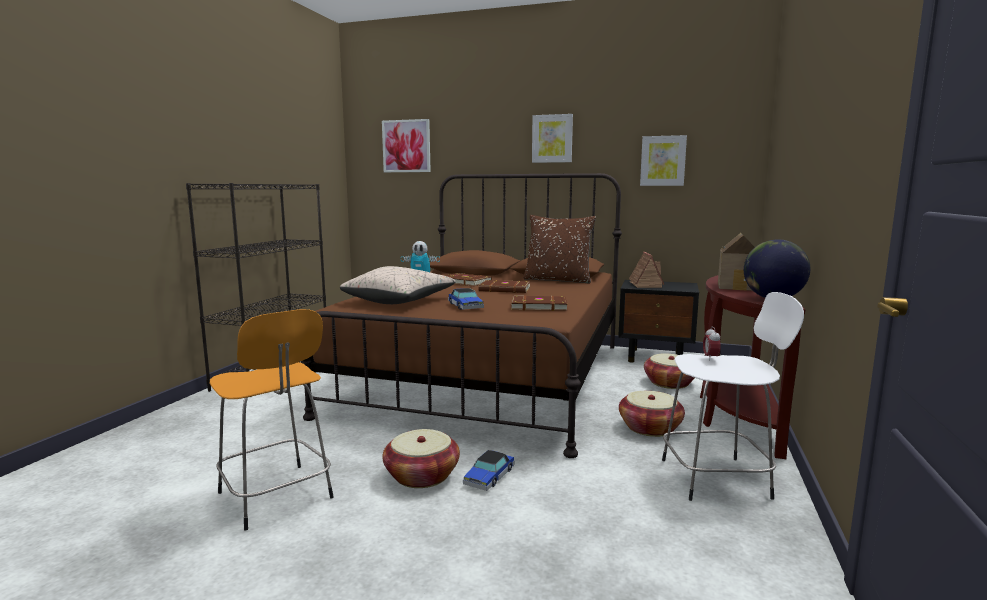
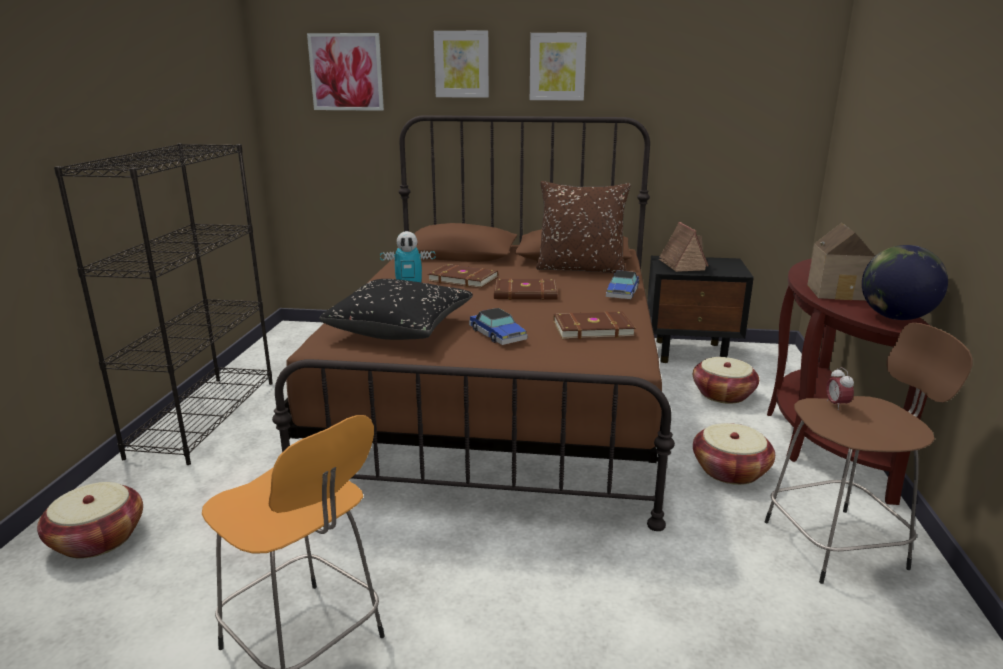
camera: 10 degrees left, 10 degrees up
(399, 301) = (400, 328): beige pillow -> black pillow
(421, 476) = (485, 583): basket -> basket (97, 539)
(489, 477) = (572, 574): toy car -> toy car (622, 292)
(663, 161) = (705, 101): picture -> picture (461, 64)
(718, 478) = (838, 544): white stool -> brown stool

